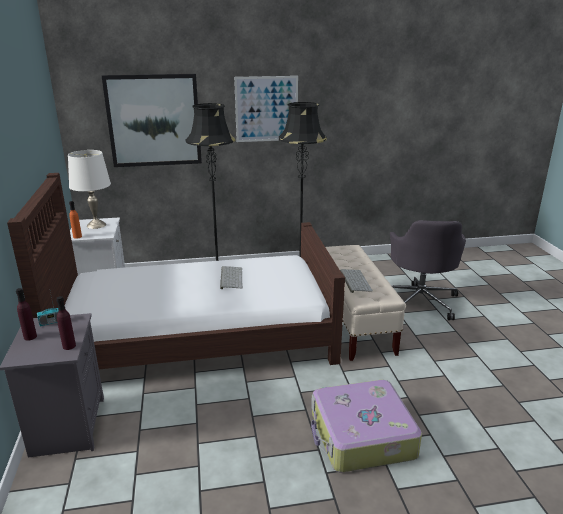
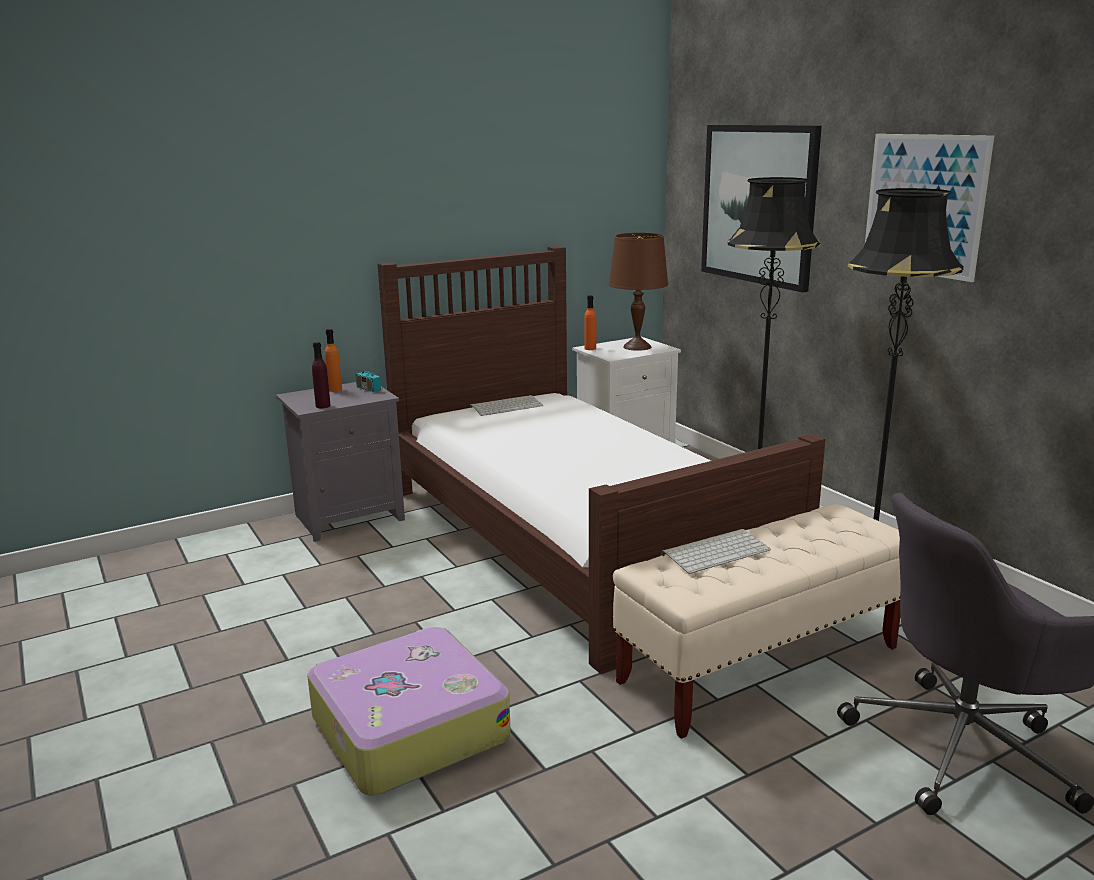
camera: 70 degrees right, 5 degrees down
(30, 337) = (335, 389): purple bottle -> orange bottle
(96, 225) = (637, 347): white table lamp -> brown table lamp
(230, 277) = (622, 462): keyboard -> keyboard (507, 406)

